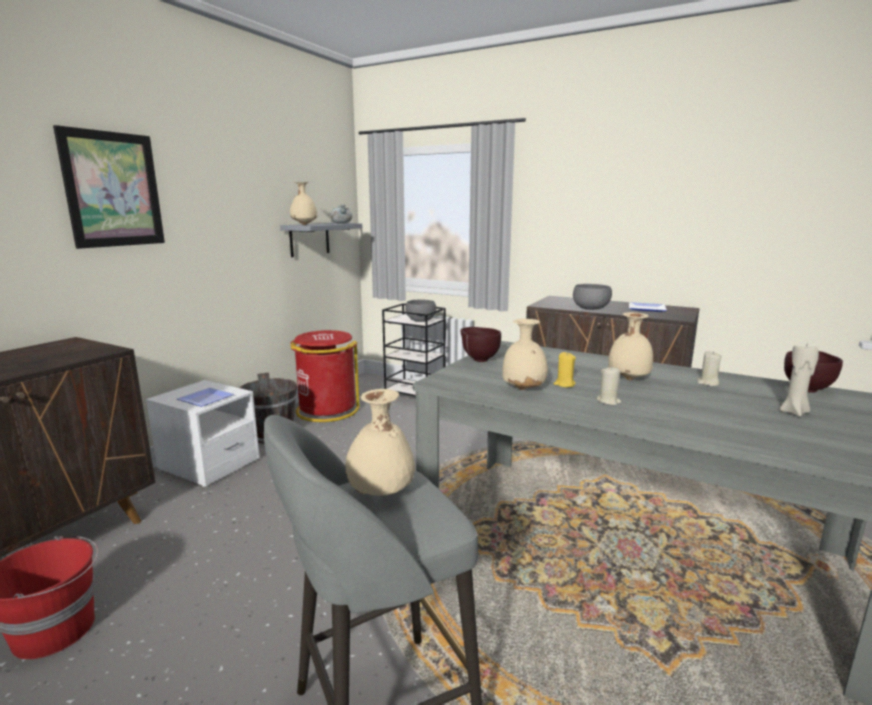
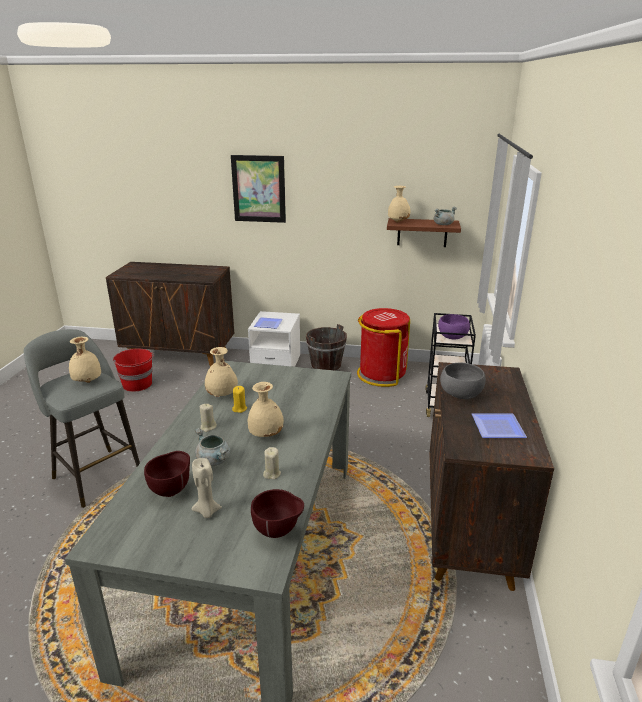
camera: 70 degrees right, 10 degrees up
(309, 239) = (422, 232): grey shelf -> brown shelf
(420, 320) = (452, 336): grey bowl -> purple bowl
(479, 359) = (285, 372): brown bowl -> brown bowl (172, 490)
(689, 403) = (214, 461): none -> grey cooking pot

